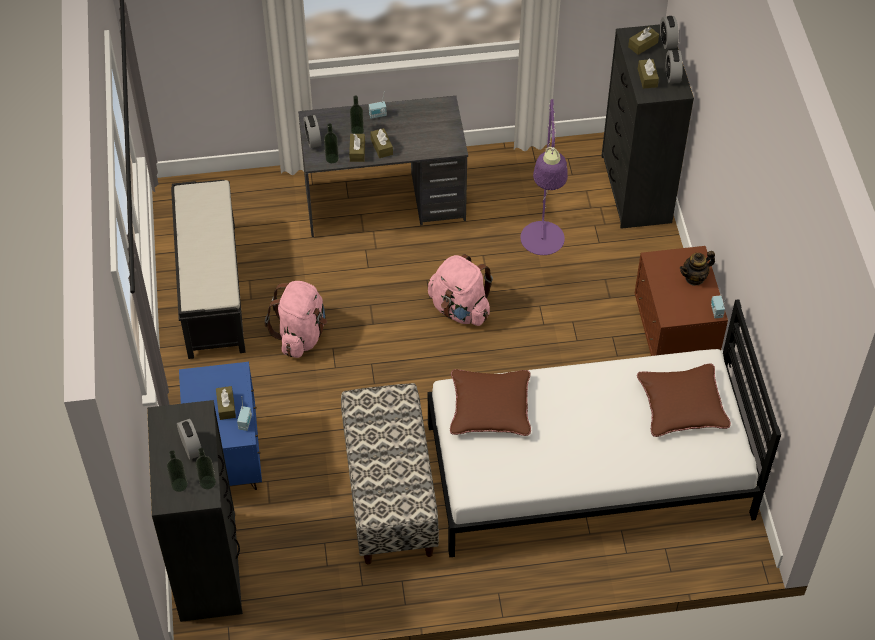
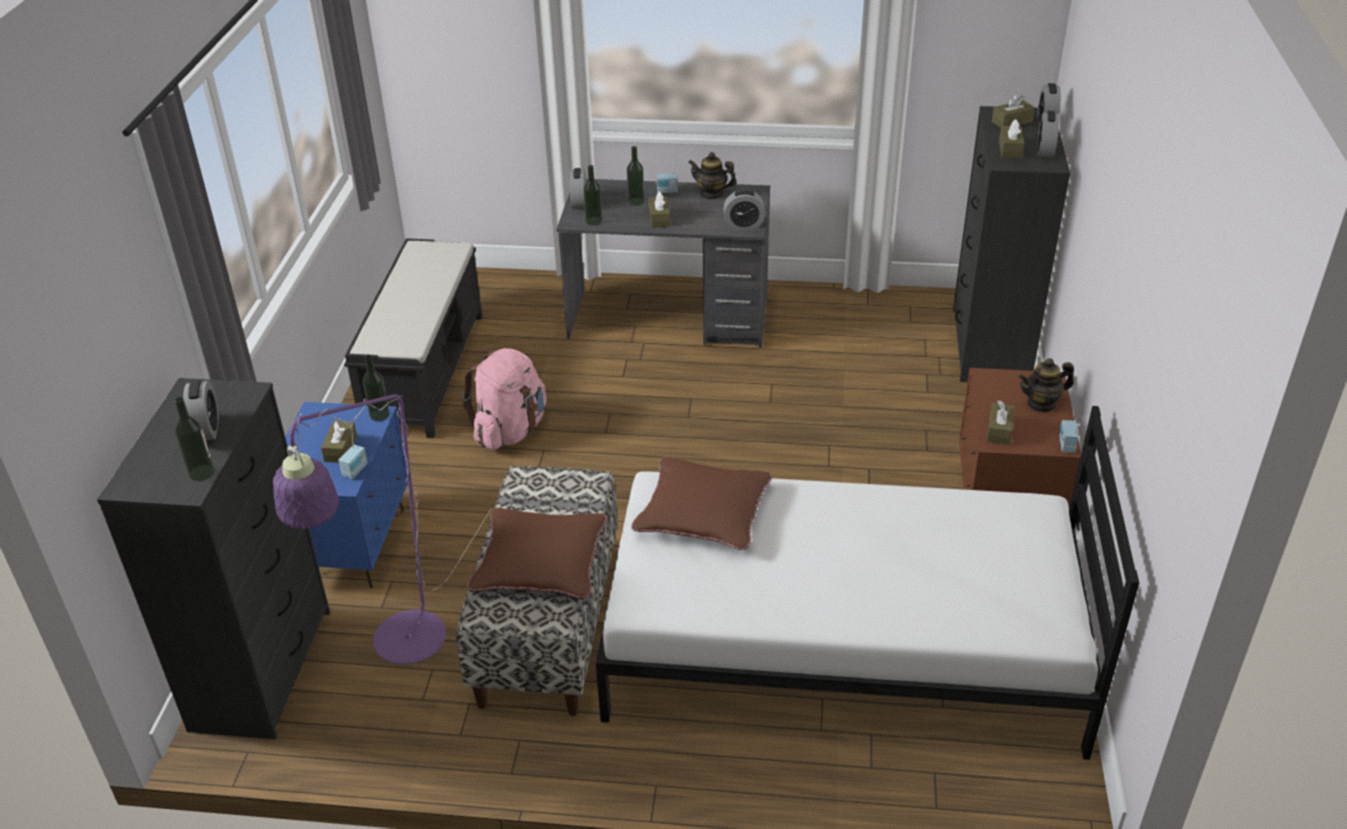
camera: 15 degrees right, 15 degrees down
(179, 484) = (160, 469): bottle -> bottle (379, 415)
(357, 151) = (627, 219): brown tissue box -> brown tissue box (999, 431)
(413, 112) = (712, 194): none -> teapot
(448, 143) = (744, 224): none -> alarm clock
(460, 309) = (722, 434): pink backpack -> none
(542, 247) = (851, 387): purple floor lamp -> purple floor lamp (401, 651)
(682, 405) = (991, 554): brown pillow -> brown pillow (540, 562)

